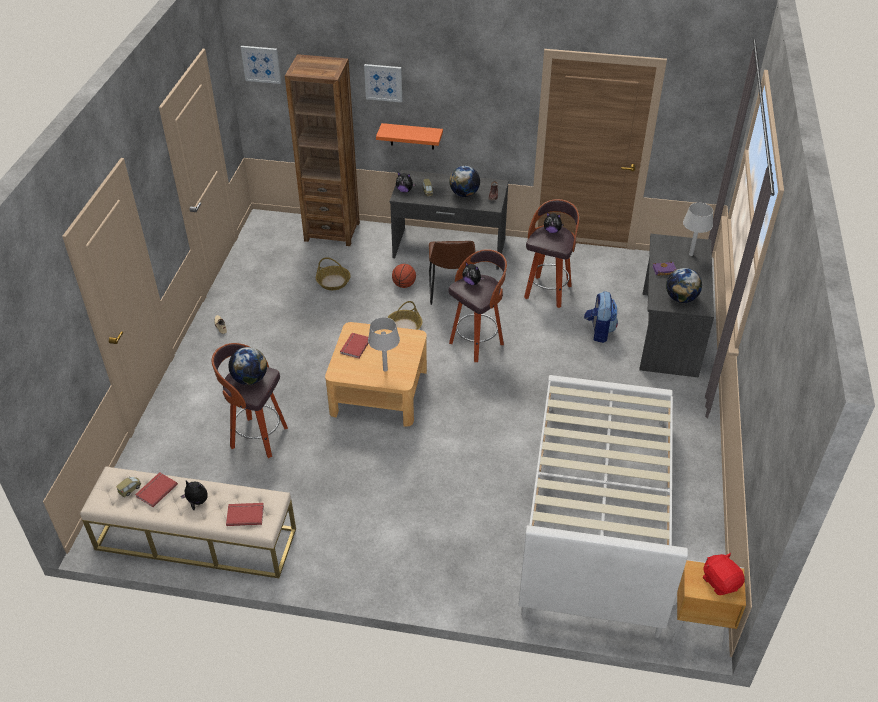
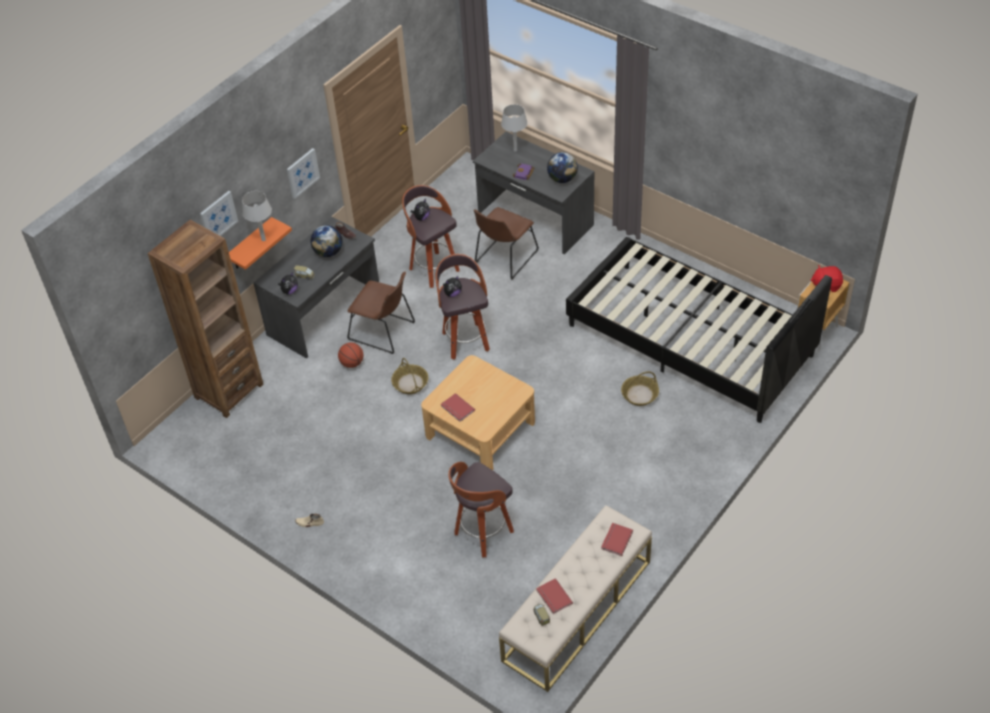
camera: 60 degrees left, 5 degrees up
(197, 502) = (583, 571): plush toy -> none
(250, 379) = (478, 483): globe -> none
(261, 64) = (114, 291): picture -> picture (302, 173)
(333, 282) = (308, 414): basket -> basket (639, 394)
(385, 369) = (500, 397): grey table lamp -> grey table lamp (263, 239)
(597, 511) = (690, 340): white bed -> black bed
(599, 331) = (504, 258): backpack -> brown chair

